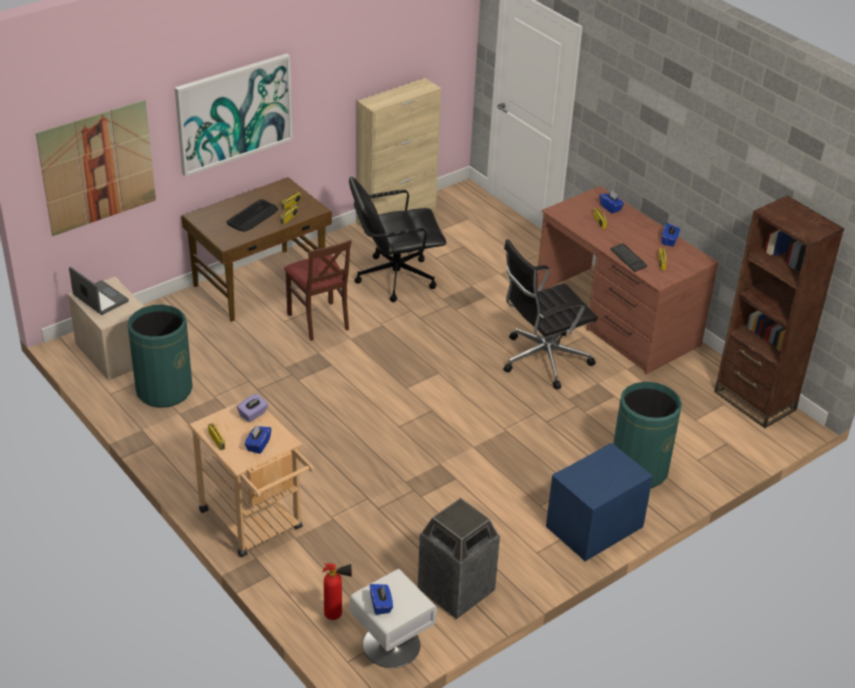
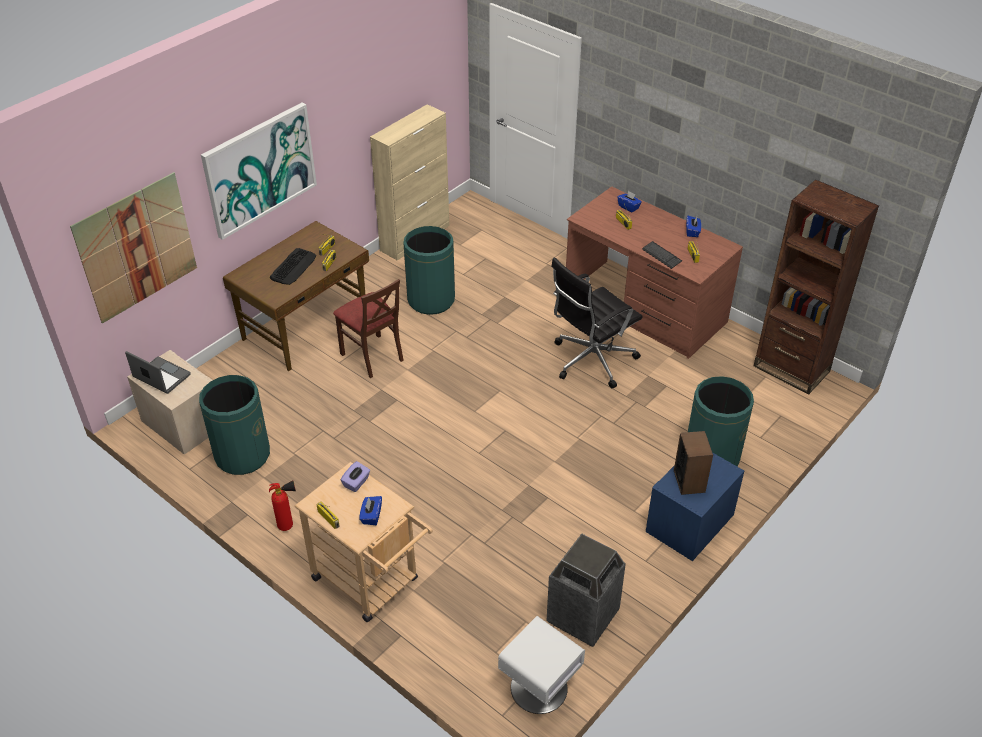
camera: 10 degrees left, 5 degrees up
(337, 614) = (477, 665): fire extinguisher -> fire extinguisher (289, 525)
(381, 605) = (532, 660): blue tissue box -> none
(394, 277) = (431, 300): black office chair -> green trash can
(592, 475) = (689, 481): none -> speaker

